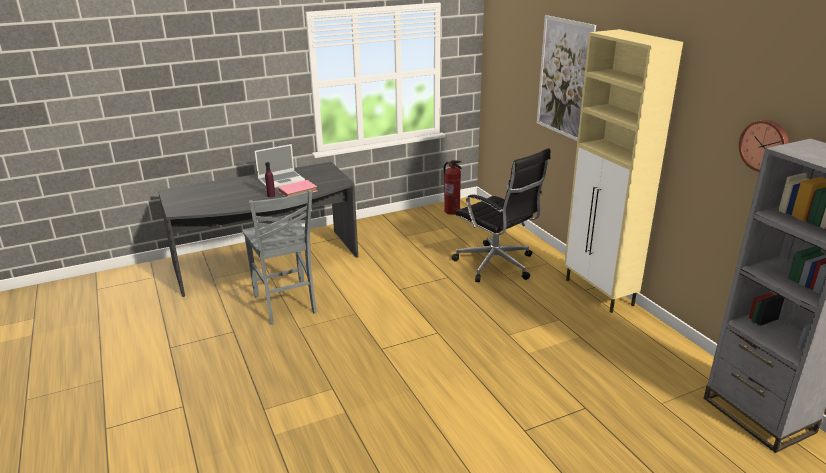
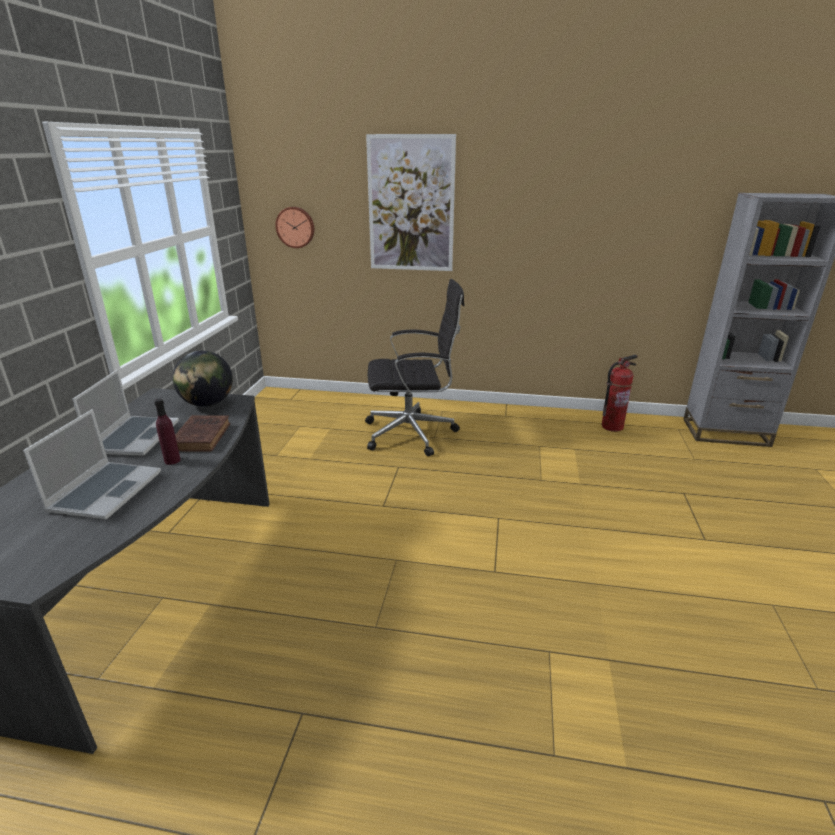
camera: 55 degrees left, 0 degrees up
(236, 196) = (106, 491): none -> laptop
(286, 305) = (299, 617): grey chair -> none
(298, 191) = (202, 436): pink book -> brown book
(330, 178) = (208, 404): none -> globe
(452, 211) = (273, 410): fire extinguisher -> fire extinguisher (612, 427)
(599, 293) = (517, 412): beige cabinet -> none
(765, 145) = (686, 212): wall clock -> wall clock (295, 227)

